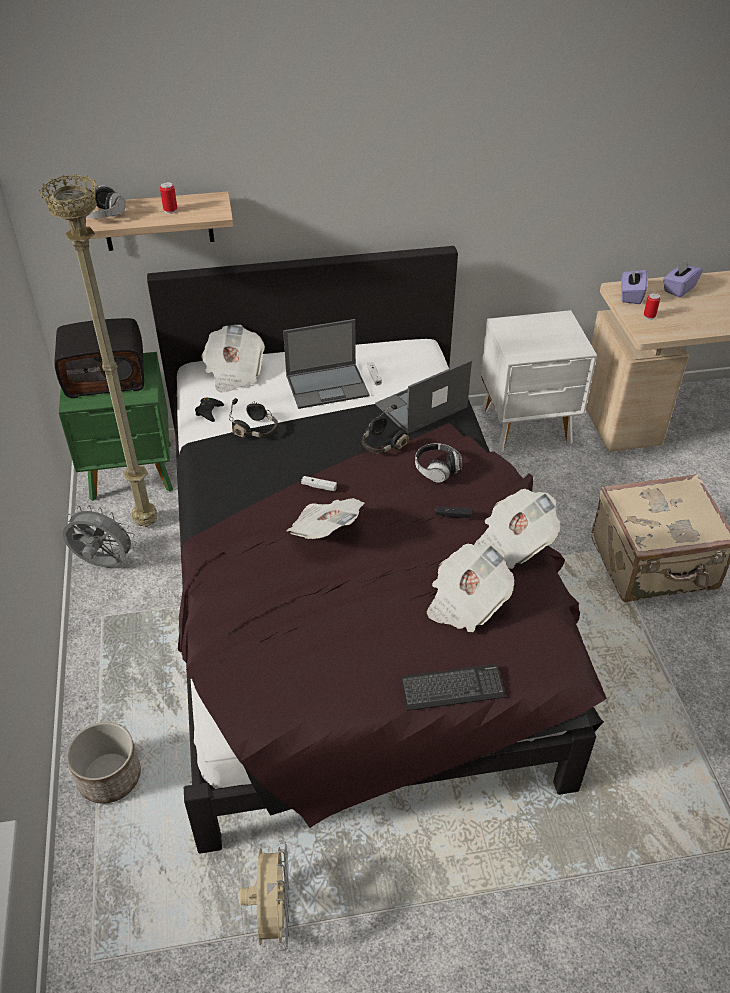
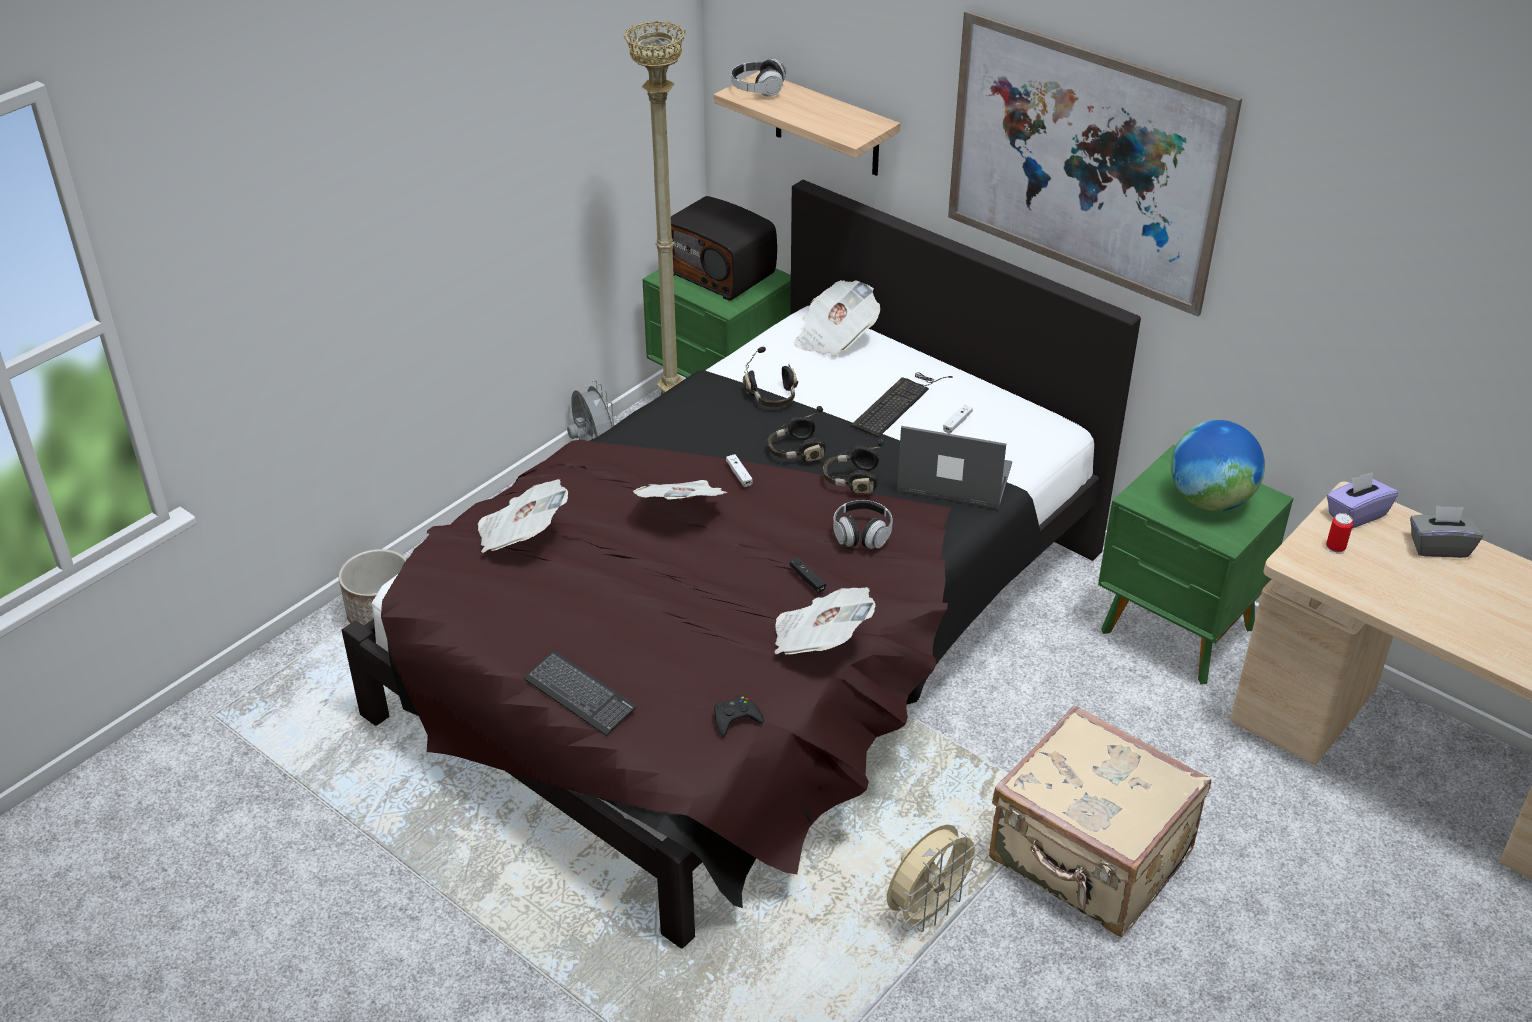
camera: 50 degrees right, 5 degrees down
(170, 210) = (818, 114): can -> none
(209, 411) = (760, 356): black game controller -> black game controller (736, 719)
(273, 915) = (344, 798): beige fan -> beige fan (927, 910)
(321, 451) = (796, 451): none -> black headphones
(328, 385) = (898, 402): laptop -> keyboard
(392, 156) = (1083, 161): none -> picture
(466, 602) = (698, 648): newspaper -> newspaper (522, 535)
(527, 427) = (1178, 632): white nightstand -> green nightstand
(545, 335) = (1210, 501): none -> globe
(678, 288) = (1439, 547): purple tissue box -> grey tissue box

